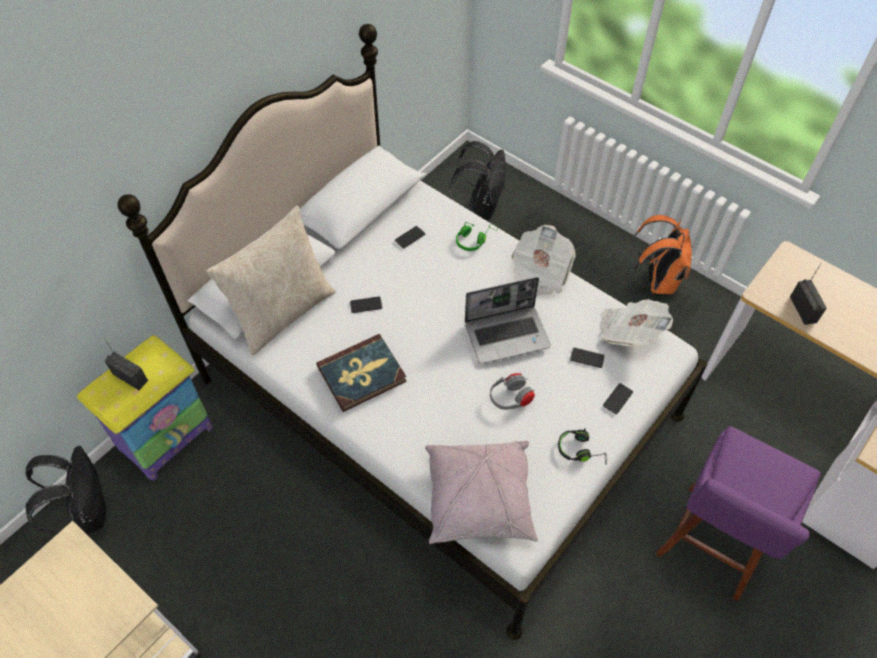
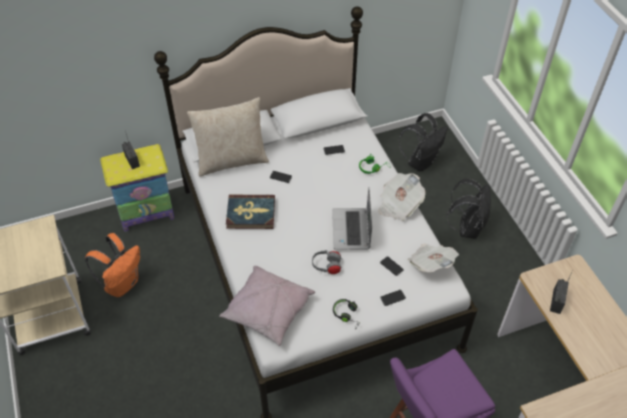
camera: 30 degrees right, 5 degrees down
(88, 512) = (82, 231): black backpack -> black backpack (467, 227)
(507, 334) = (352, 230): laptop -> laptop turned 75 degrees clockwise
(657, 280) = (512, 259): orange backpack -> orange backpack (122, 283)

